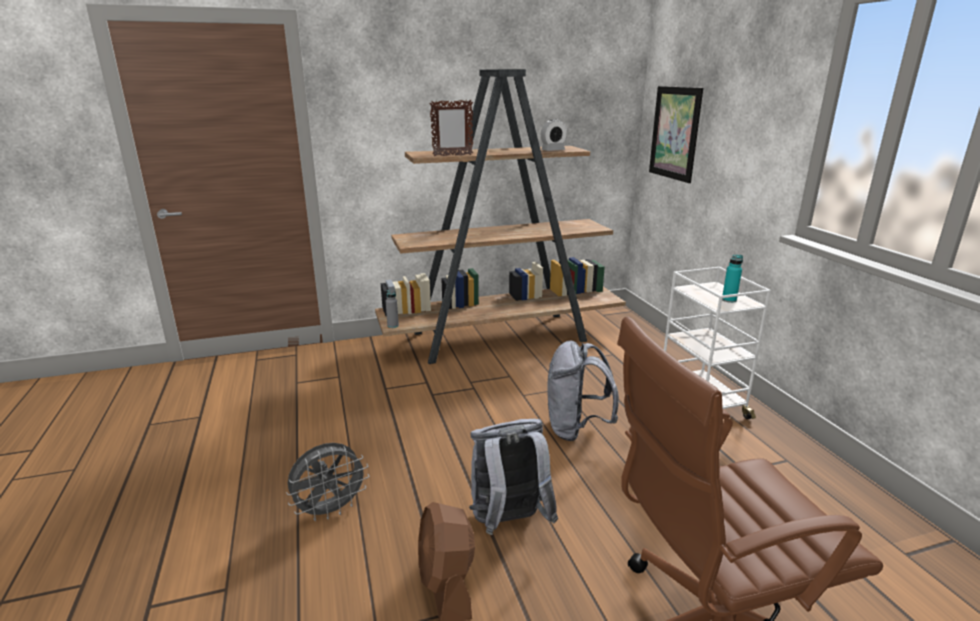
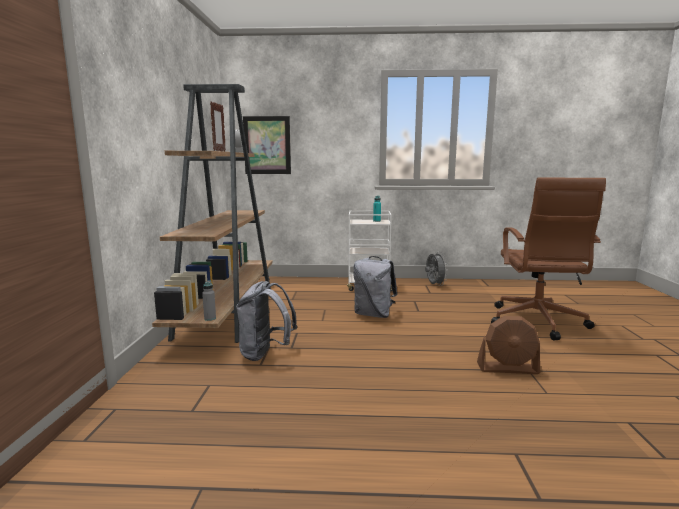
camera: 70 degrees left, 10 degrees down
(331, 510) = (429, 401): grey fan -> grey fan (434, 285)
(508, 522) = (456, 345): grey backpack -> grey backpack (265, 354)

